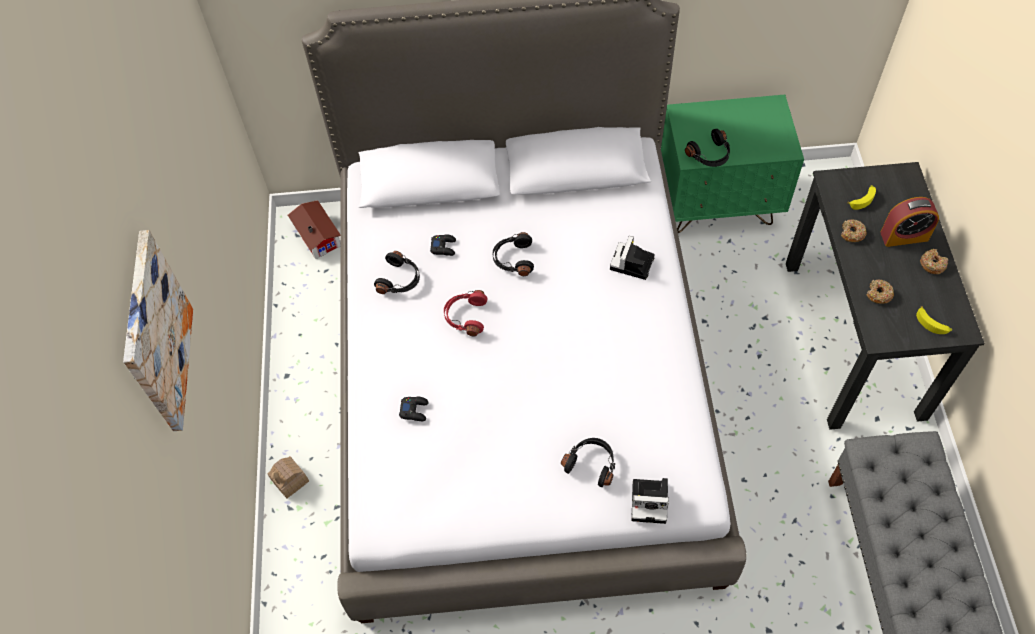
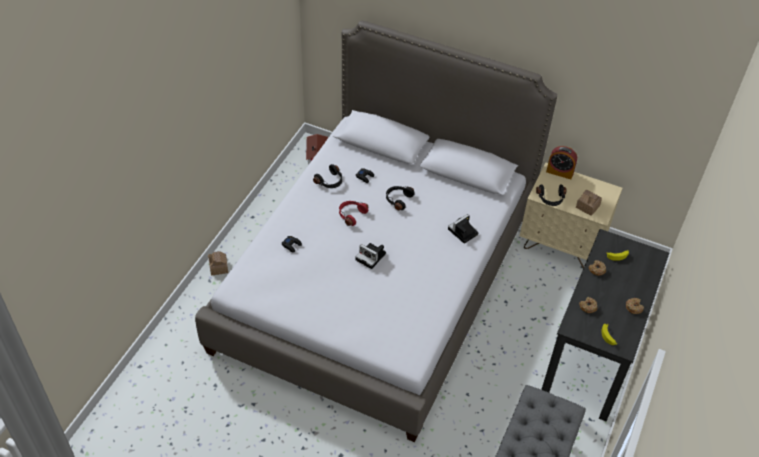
camera: 25 degrees right, 10 degrees down
(155, 333) = (168, 116): picture -> none
(591, 463) = (365, 316): black headphones -> none
(651, 501) = (384, 349): camera -> camera (371, 257)
(718, 204) = (561, 245): green nightstand -> beige nightstand
(762, 143) = (587, 206): none -> toy house
(904, 236) = (628, 285): alarm clock -> alarm clock (560, 172)

